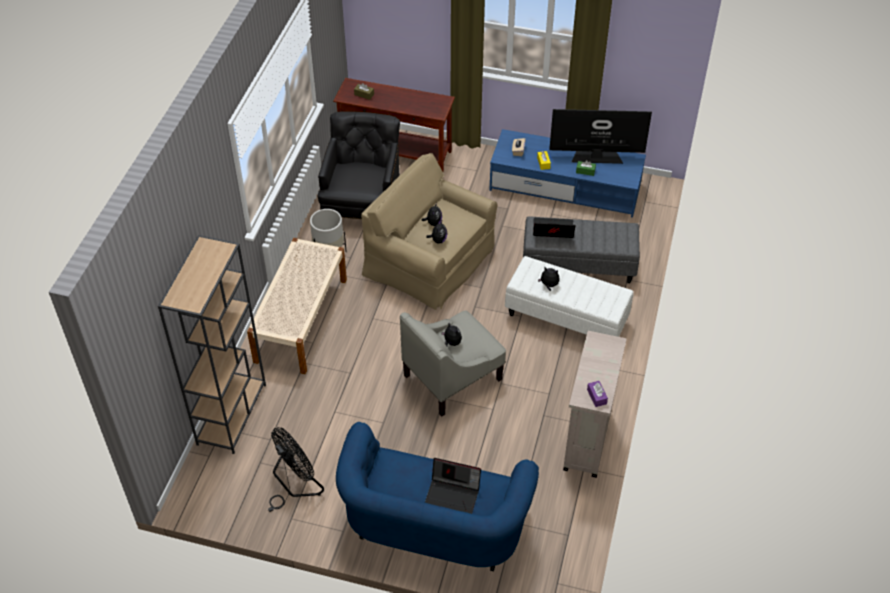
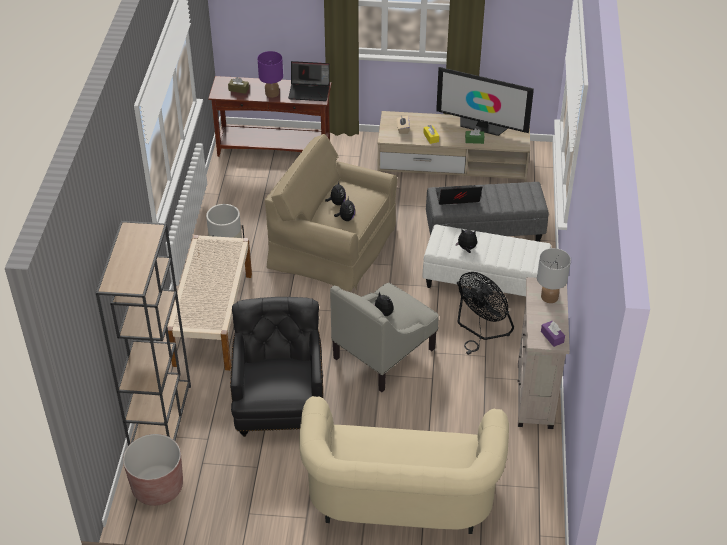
camera: 10 degrees left, 5 degrees down
(214, 480) = (158, 487): none -> brown planter
(292, 481) = (241, 477): black fan -> black fan (478, 328)
(363, 200) = (250, 197): black armchair -> black armchair (280, 402)
(394, 102) = (272, 93): none -> purple table lamp
(435, 526) = (401, 499): blue sofa -> beige sofa
(453, 495) = (422, 458): laptop -> laptop (310, 91)
(565, 186) = (453, 161): blue tv stand -> beige tv stand
(596, 157) = (482, 126): television -> television turned 150 degrees counterclockwise
(604, 354) = (549, 297): none -> grey table lamp

